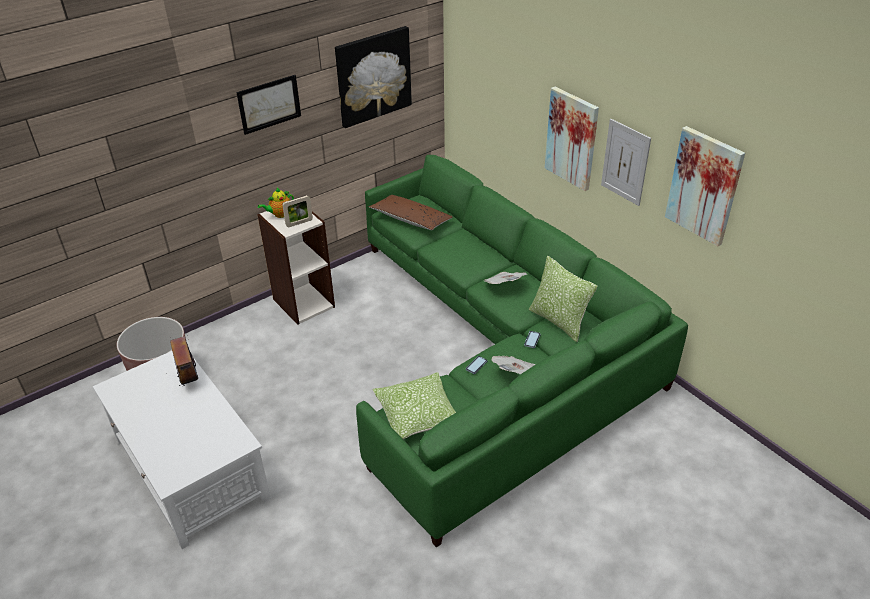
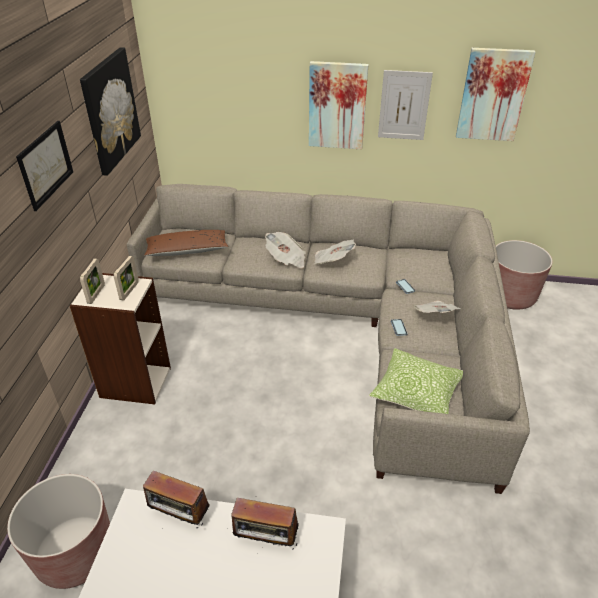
camera: 45 degrees left, 0 degrees up
(209, 422) = (266, 540): none -> radio
(280, 214) = (96, 294): teapot -> picture frame
(472, 265) = (286, 259): none -> newspaper
(496, 353) = (345, 324): green sofa -> grey sofa
(558, 321) = (402, 264): pillow -> none
(686, 425) = (510, 296): none -> brown planter

